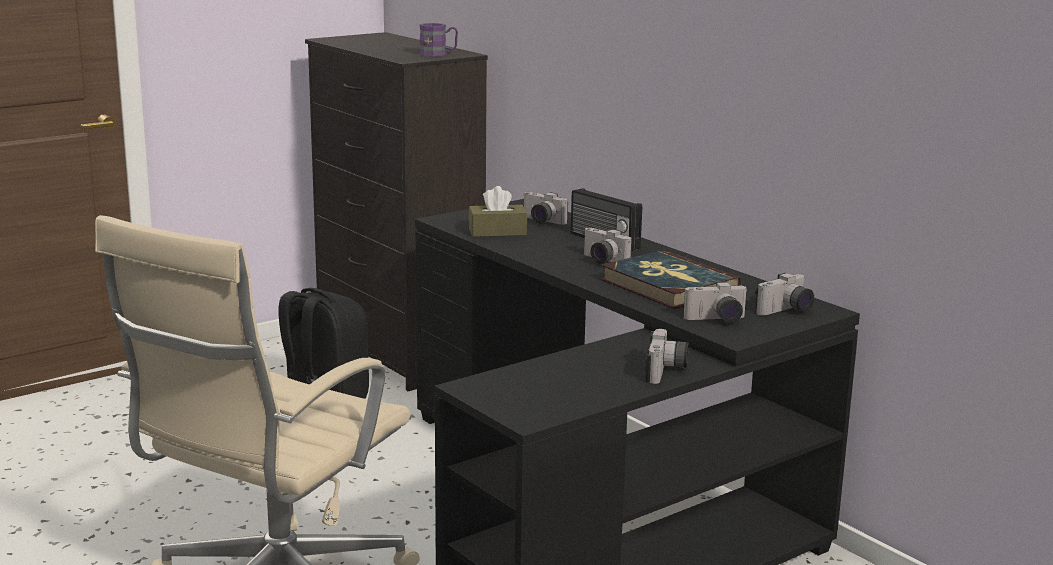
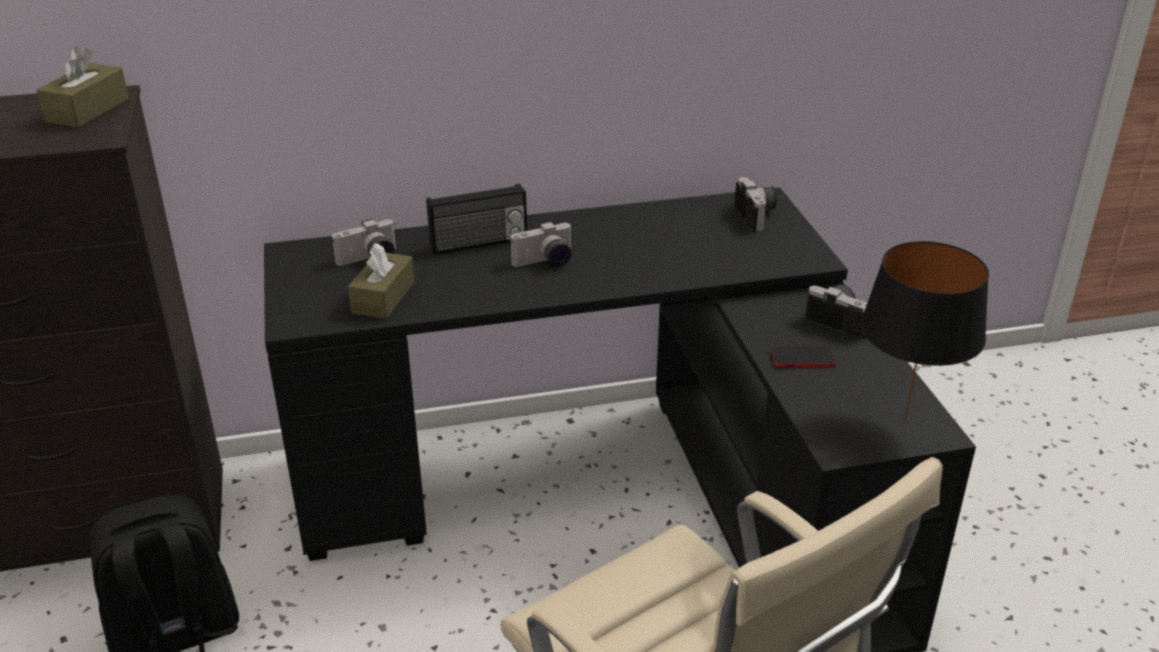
camera: 65 degrees left, 15 degrees up
(438, 54) = (88, 110): purple mug -> brown tissue box
(537, 405) = (903, 417): none -> black table lamp
(587, 364) = (802, 358): none -> phone
(668, 285) = (650, 249): book -> none
(716, 320) = (764, 254): camera -> none

